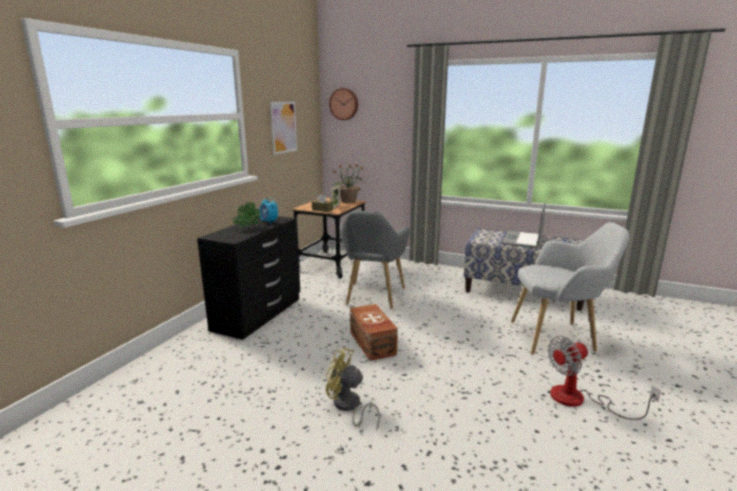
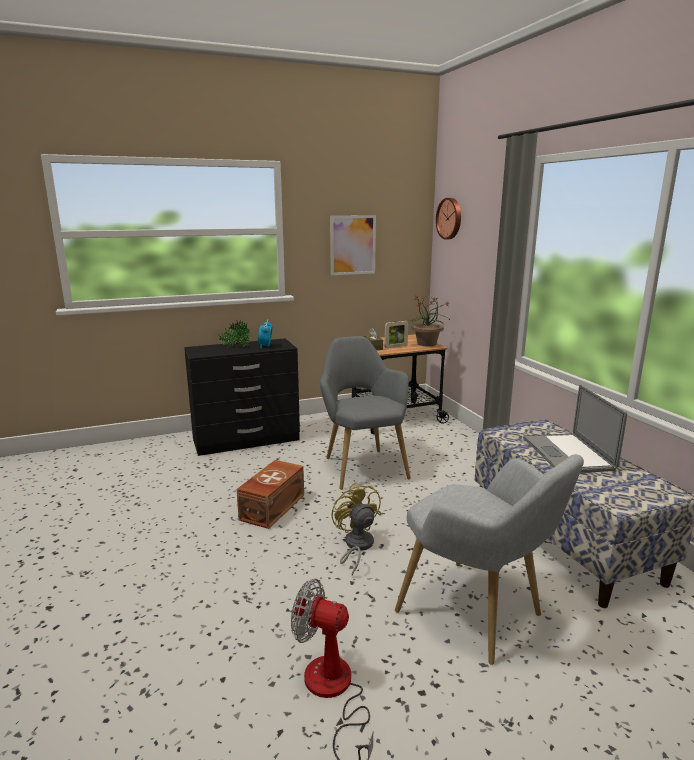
camera: 45 degrees right, 0 degrees up
(348, 407) = (150, 547): yellow fan -> yellow fan (356, 546)
(372, 298) = (362, 466): grey armchair -> grey armchair turned 105 degrees clockwise
(522, 239) = (567, 453): laptop -> laptop turned 75 degrees counterclockwise

